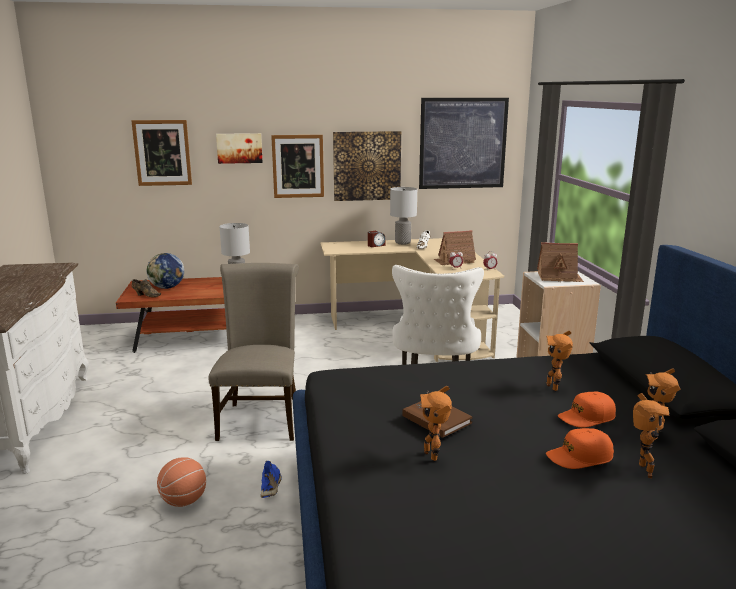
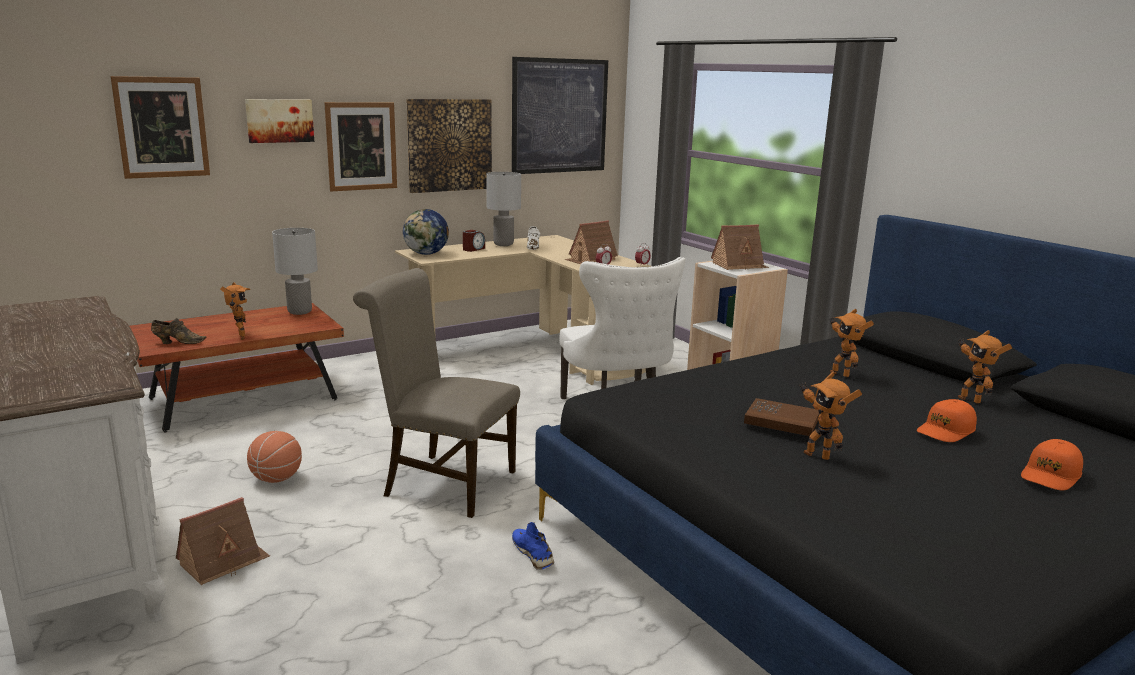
camera: 25 degrees left, 0 degrees up
(89, 444) = (223, 561): none -> toy house
(167, 287) = (199, 329): globe -> globe (426, 254)
(184, 501) = (440, 598): basketball -> basketball (277, 478)
(261, 418) = (442, 482): beige chair -> beige chair turned 45 degrees counterclockwise
(586, 417) = (906, 396): orange cap -> orange cap (1051, 475)
(642, 471) = (1005, 433): toy robot -> toy robot (239, 337)

